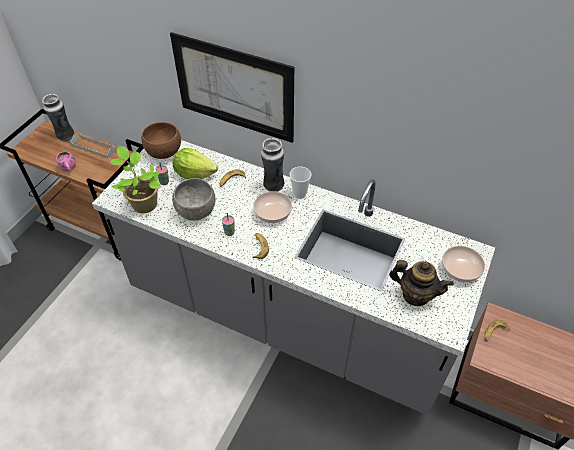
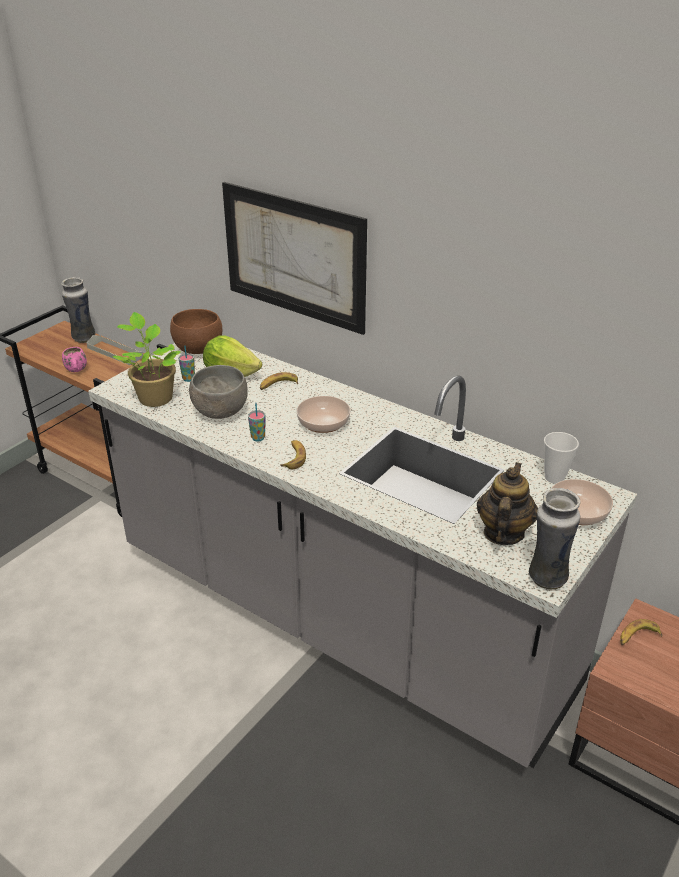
camera: 10 degrees right, 15 degrees down
(273, 186) = (332, 396): vase -> vase (546, 578)
(299, 194) = (367, 408): cup -> cup (554, 477)
(415, 295) = (503, 533): teapot -> teapot turned 105 degrees counterclockwise

